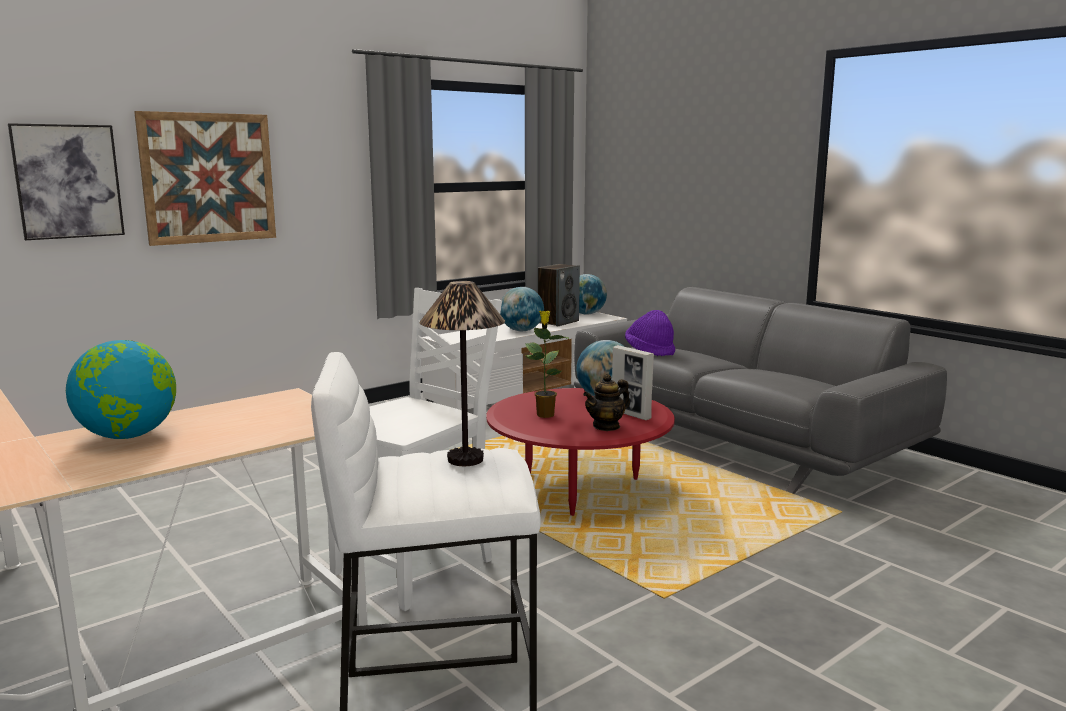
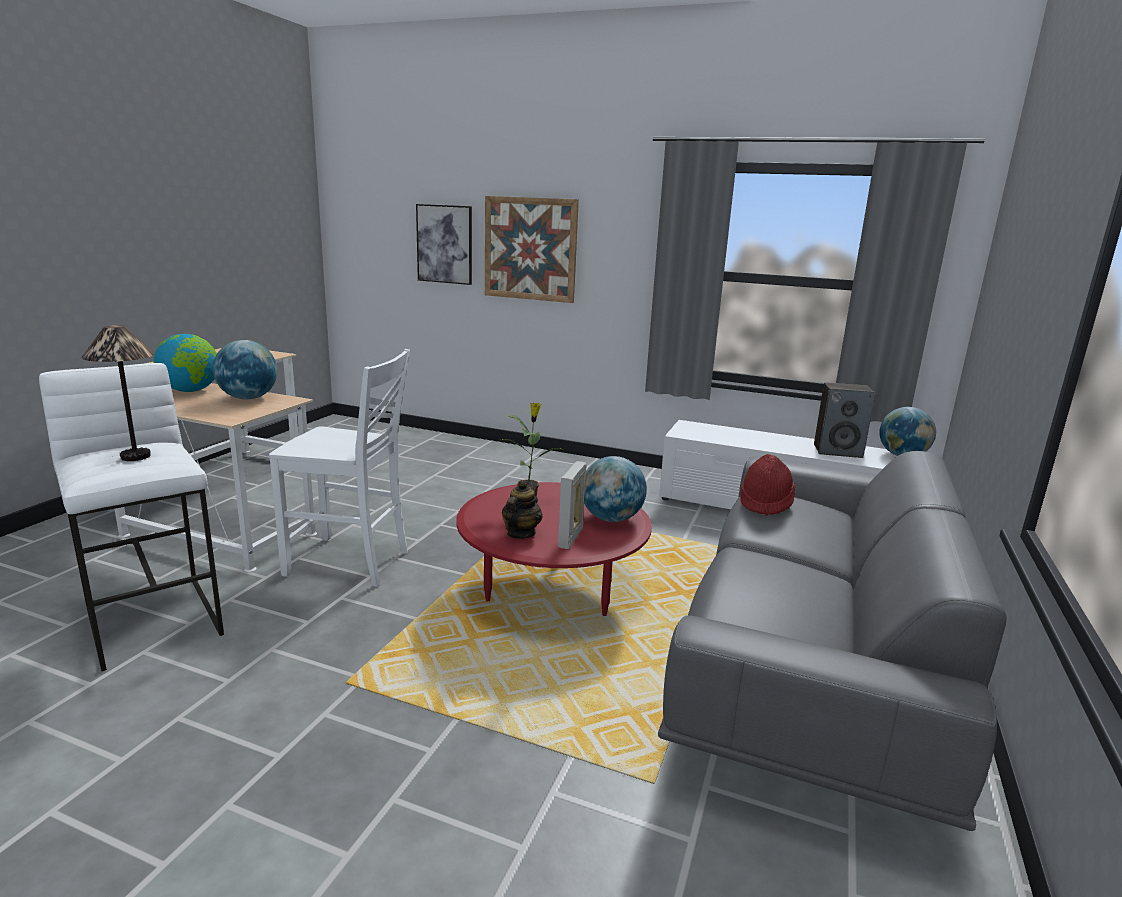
camera: 60 degrees right, 5 degrees up
(521, 330) = (770, 444): globe -> globe (248, 398)
(606, 426) = (520, 533): teapot -> teapot turned 90 degrees clockwise
(650, 351) = (765, 503): purple hat -> red hat

